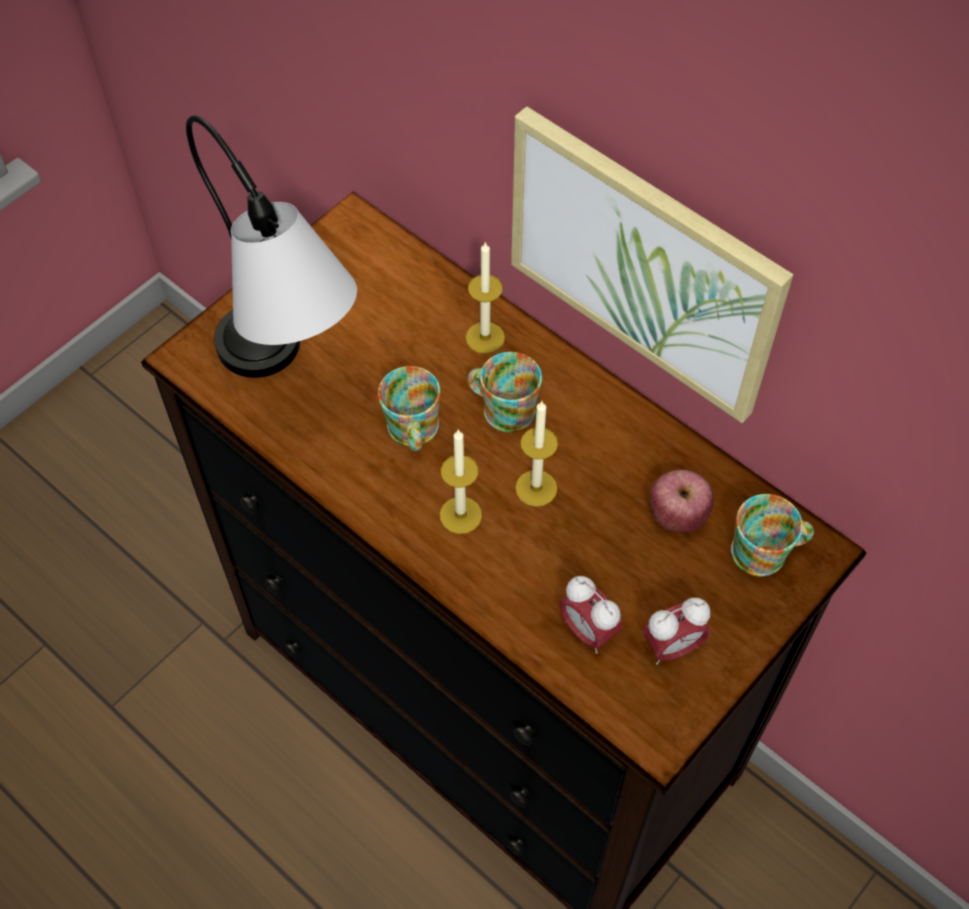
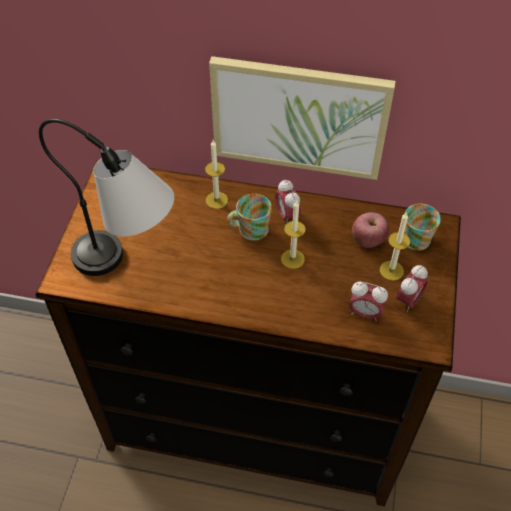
camera: 30 degrees left, 5 degrees down
(412, 432) = (211, 261): mug -> none
(460, 515) = (264, 289): candle -> candle (391, 270)
(576, 414) = (287, 216): none -> alarm clock

